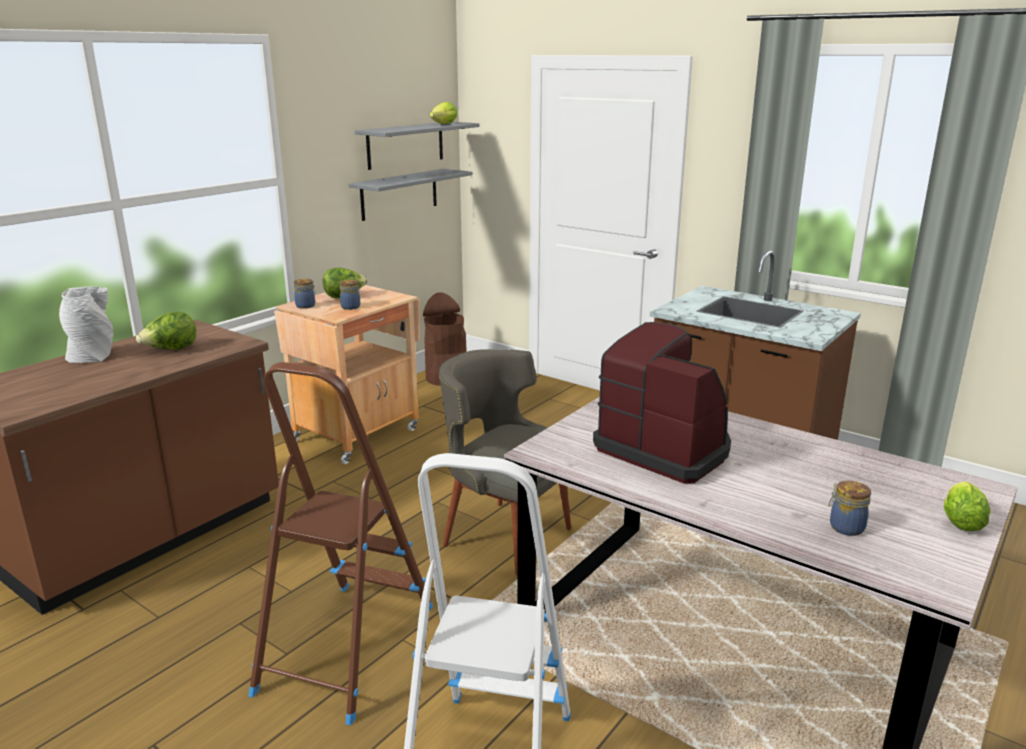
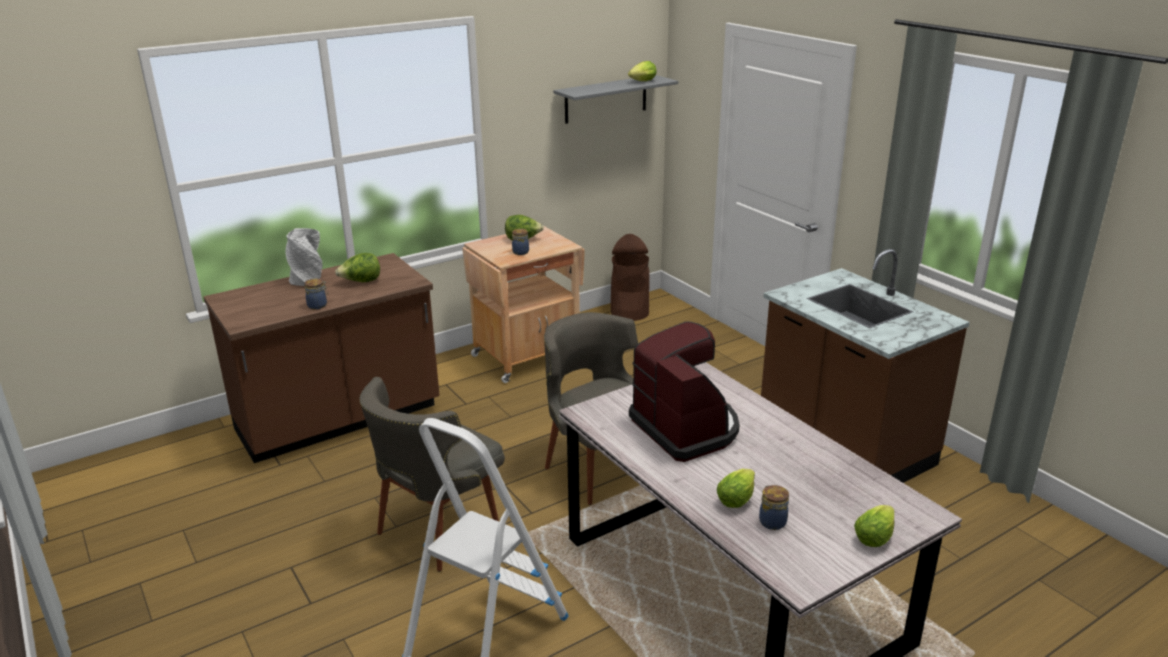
camera: 20 degrees right, 5 degrees up
(306, 306) = (487, 246): jar -> jar (318, 305)
(348, 646) = (439, 530): brown step ladder -> grey chair
(399, 194) = (596, 143): grey shelf -> none
(786, 510) = (737, 498): none -> lettuce

